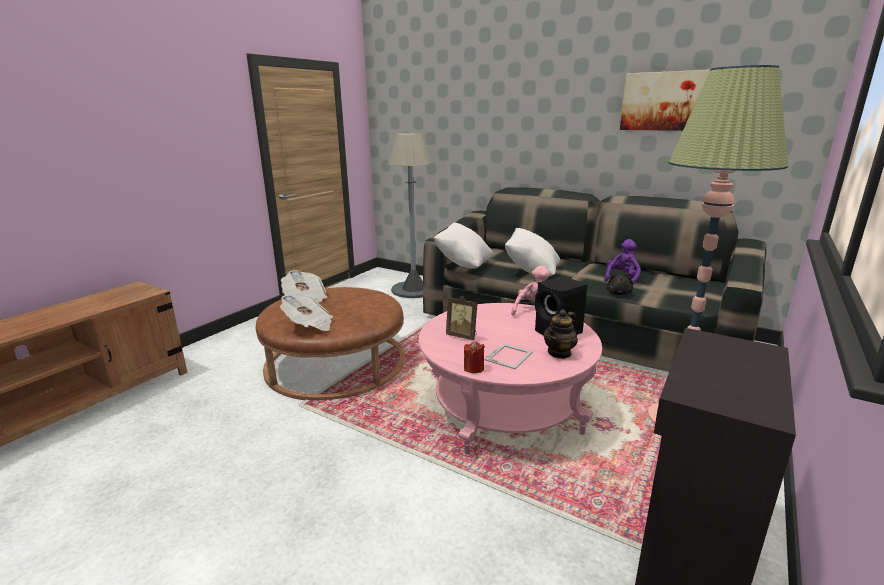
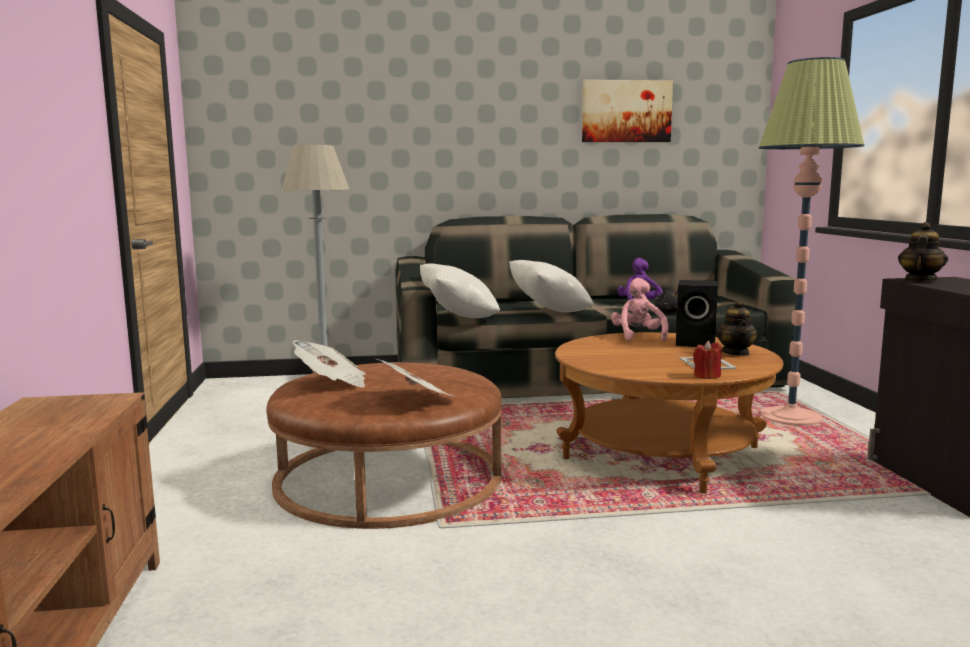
camera: 40 degrees left, 10 degrees down
(462, 336) = (629, 362): picture frame -> none
(505, 409) = (661, 453): pink coffee table -> brown coffee table
(711, 342) = (919, 280): none -> teapot

